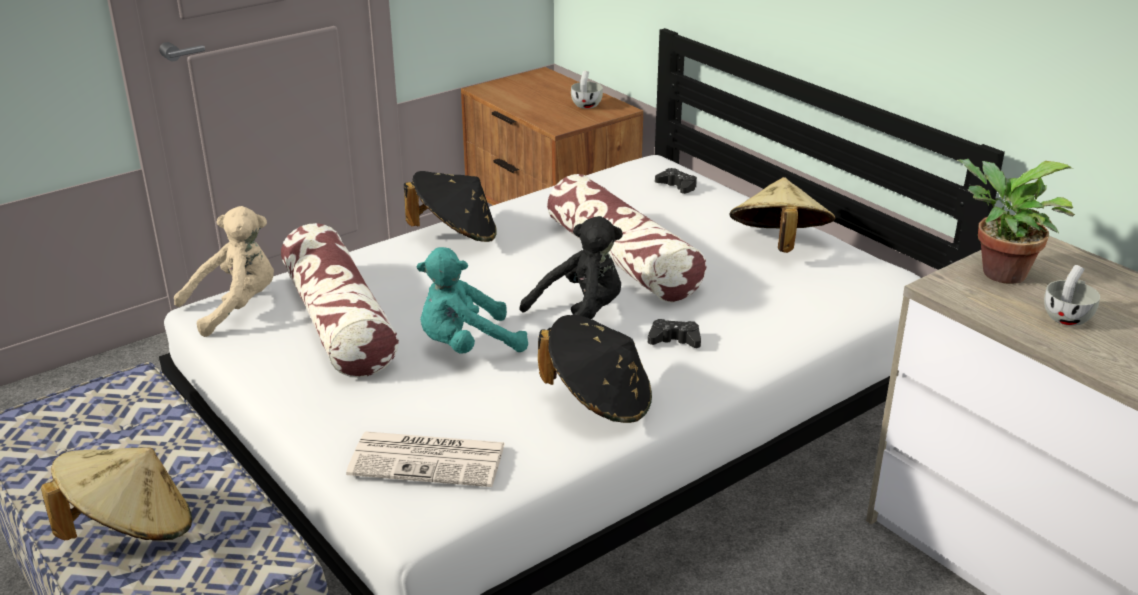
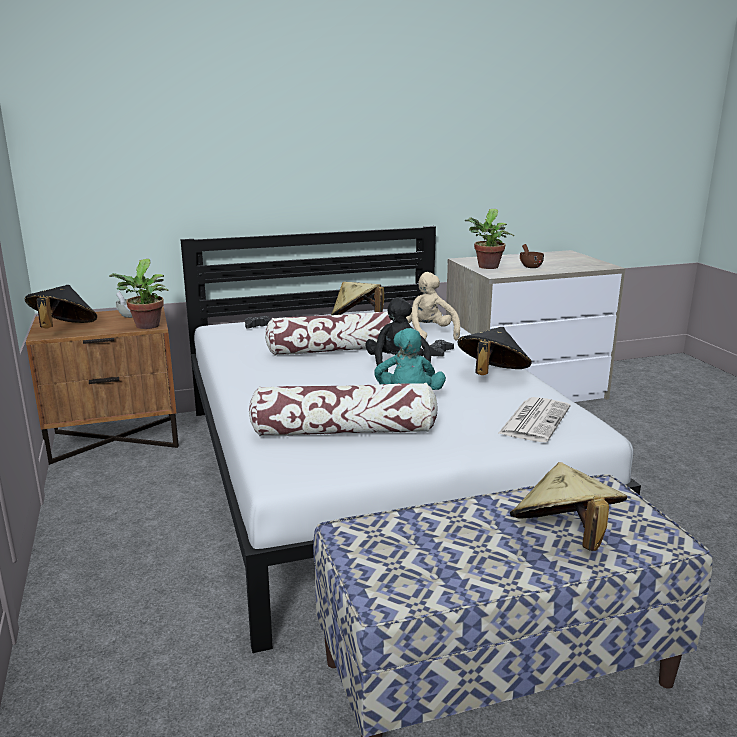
camera: 70 degrees left, 10 degrees down
(236, 307) = (283, 467): beige plush toy -> beige plush toy (428, 334)
(455, 235) = (251, 384): black hat -> black hat (64, 330)
(551, 124) = (146, 327): none -> potted plant
(1068, 316) = (529, 266): white cup -> brown cup

